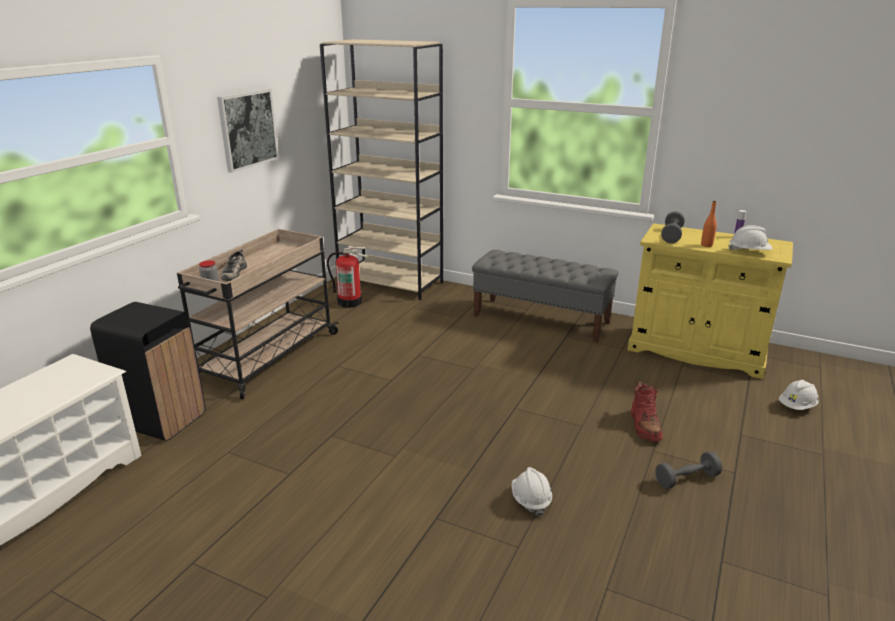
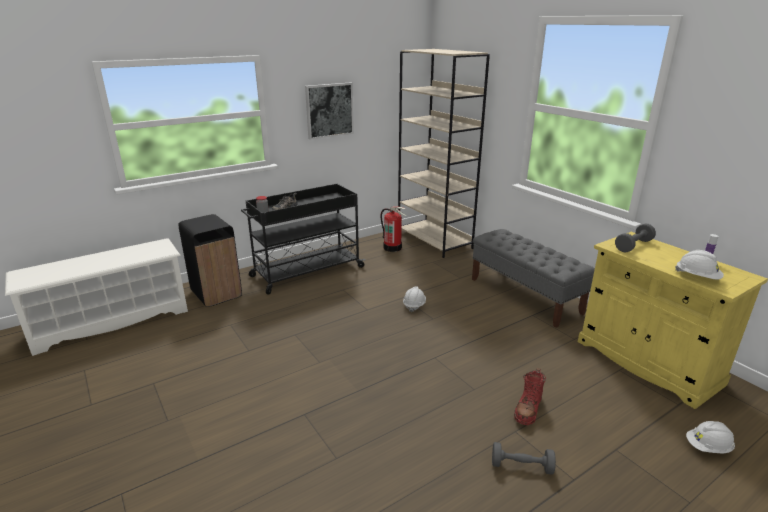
camera: 30 degrees right, 0 degrees up
(267, 358) = (306, 272): beige cart -> black cart
(530, 500) = (378, 429): white hard hat -> white hard hat (414, 305)
(706, 245) = (658, 261): orange bottle -> none

